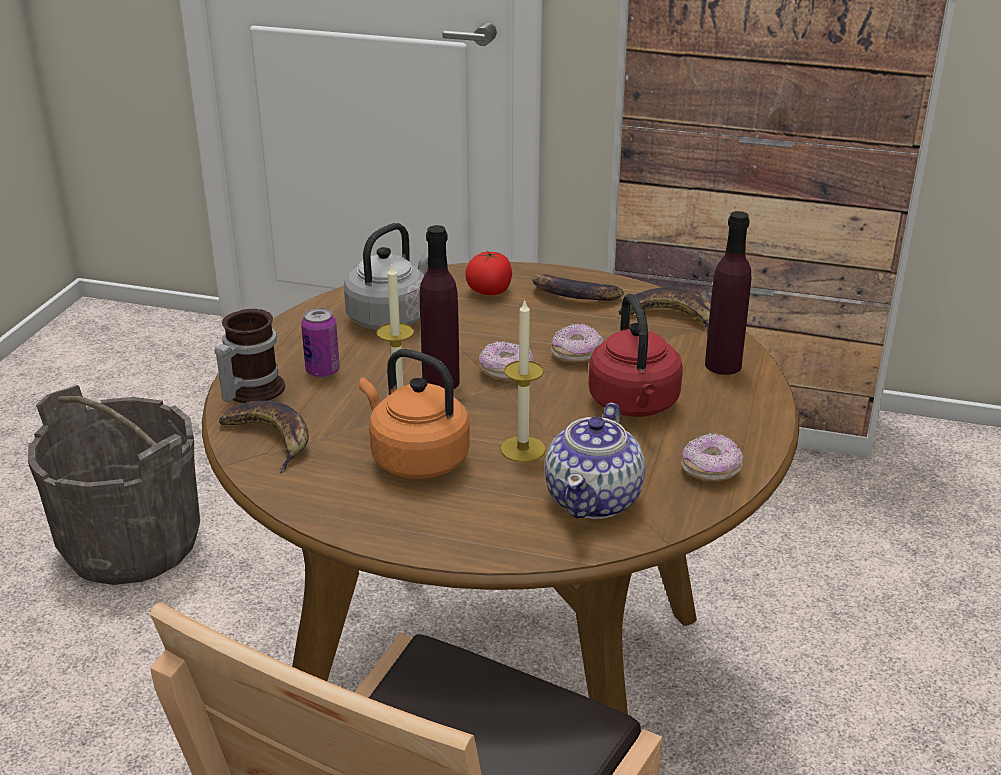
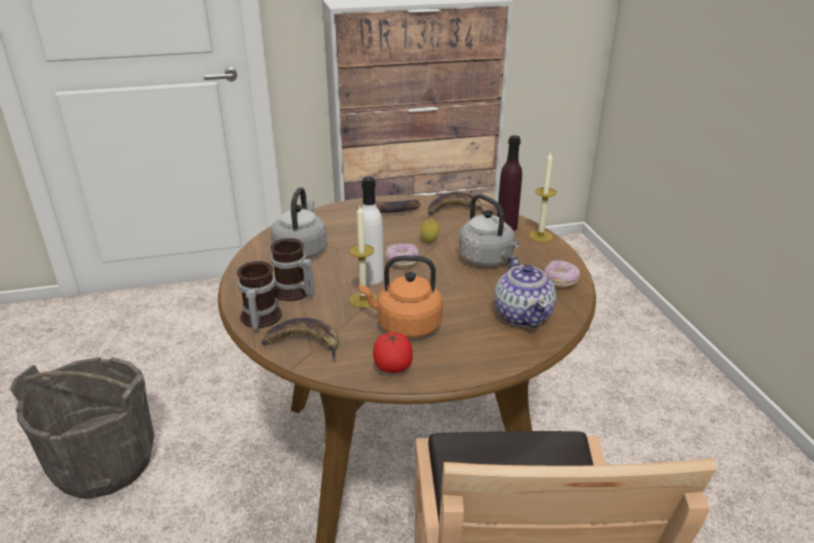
camera: 30 degrees left, 0 degrees up
(322, 371) = (293, 293): can -> mug
(441, 382) = (371, 278): purple bottle -> white bottle
(489, 291) = (343, 220): tomato -> tomato (392, 366)
(523, 449) = (457, 301): candle -> candle (540, 236)
(577, 355) = (429, 242): donut -> lemon
(634, 405) = (487, 259): red kettle -> grey kettle

